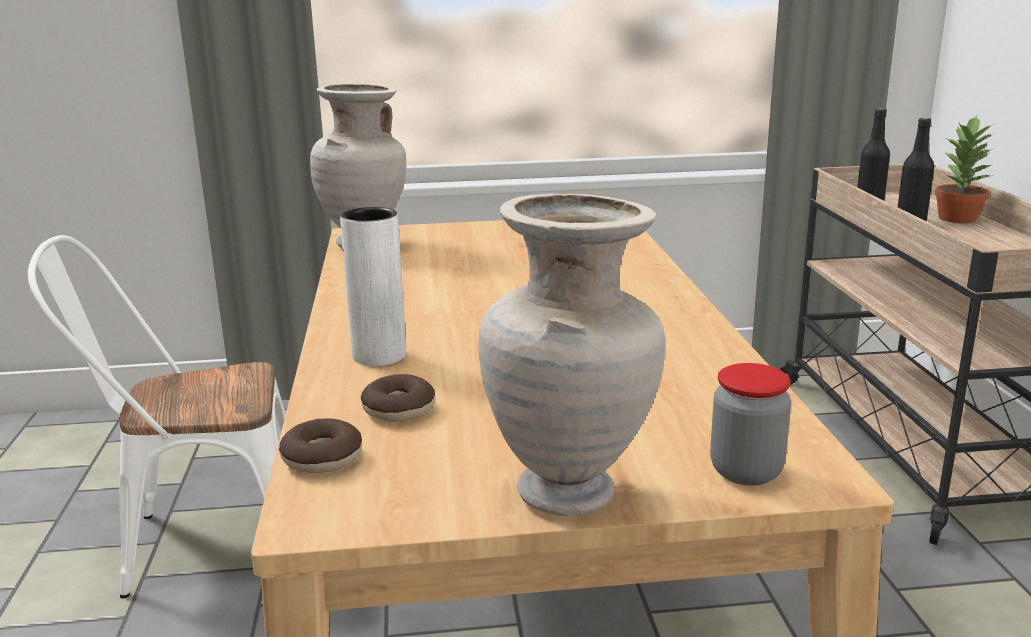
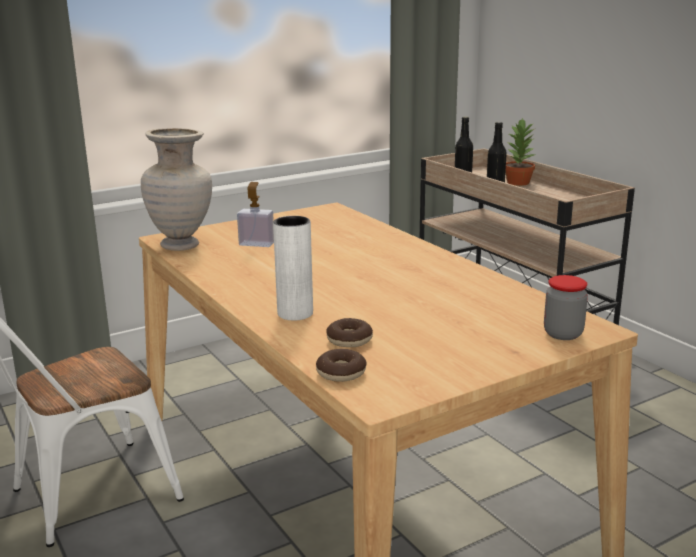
camera: 25 degrees left, 0 degrees up
(455, 254) = (256, 244): none -> soap dispenser
(571, 494) = (494, 361): beige vase -> none

